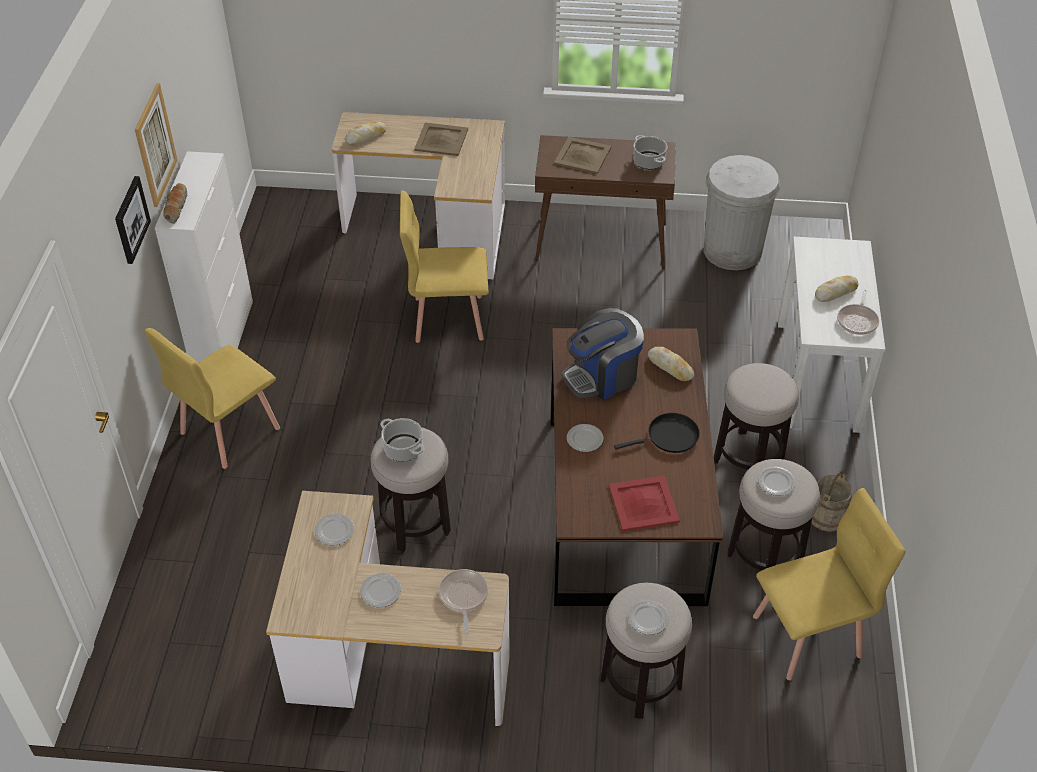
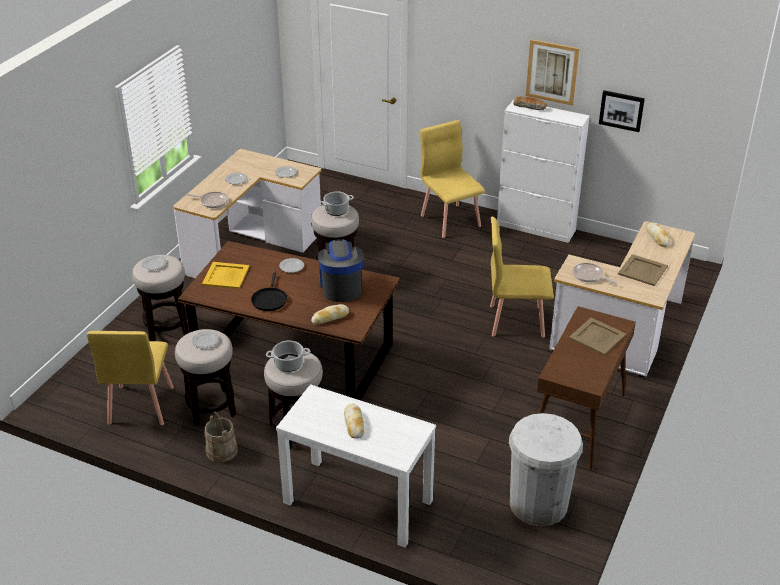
camera: 110 degrees right, 10 degrees down
(131, 219) = (493, 70): picture -> picture (621, 110)
(448, 318) = (516, 320): yellow chair -> yellow chair turned 105 degrees counterclockwise
(643, 504) = (225, 275): red tray -> yellow tray
(648, 161) = (576, 371): cooking pot -> cooking pot (289, 364)
(857, 320) = (315, 424): frying pan -> frying pan (589, 276)

